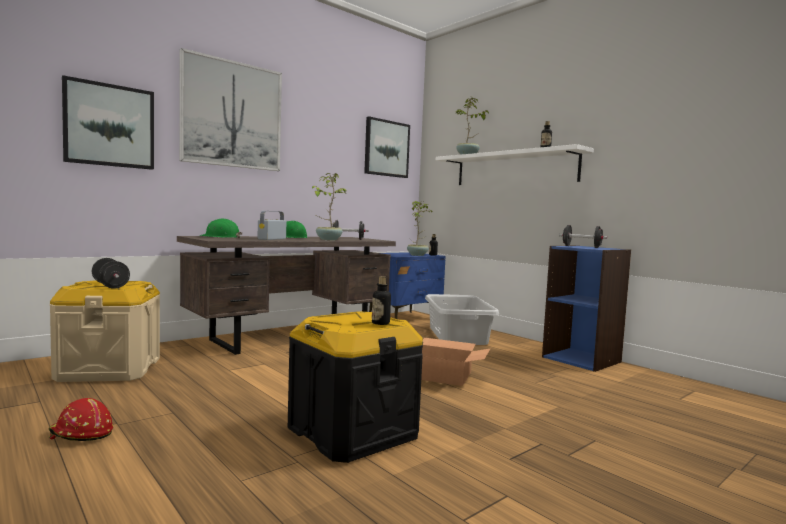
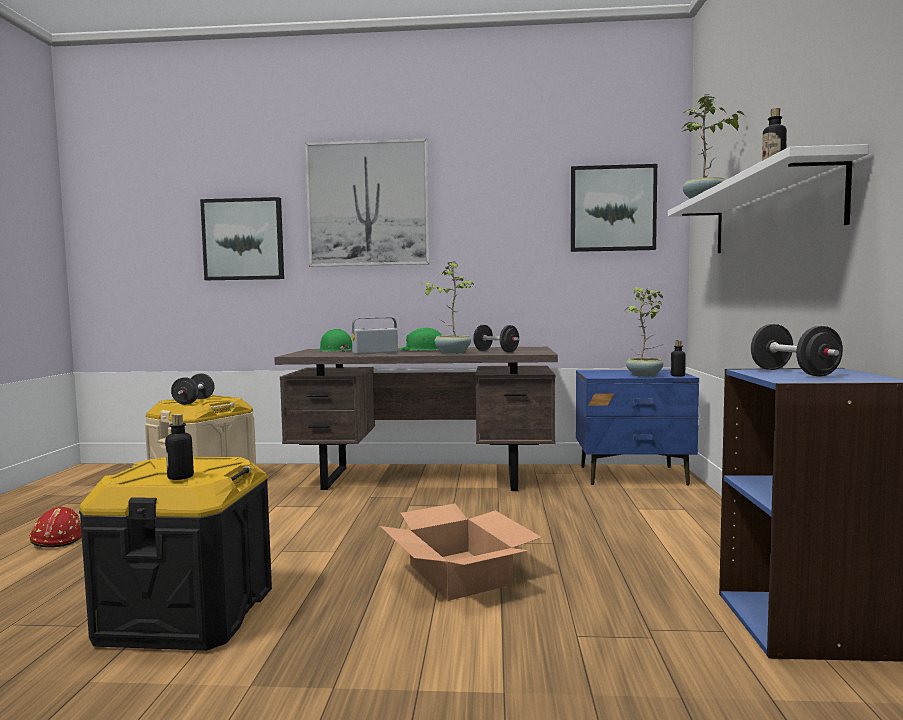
camera: 45 degrees right, 0 degrees up
(458, 335) = (652, 519): grey laundry basket -> none

